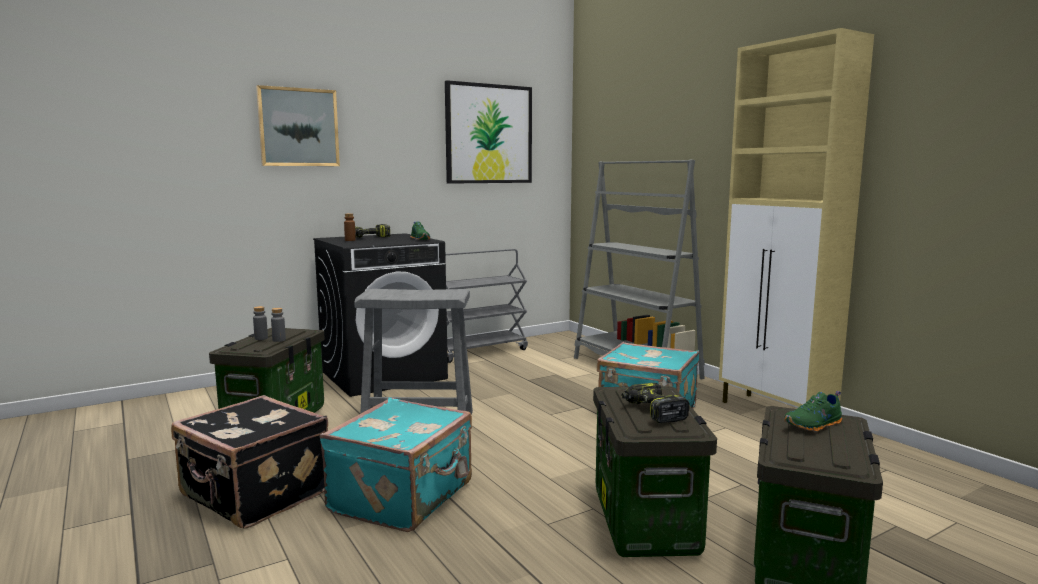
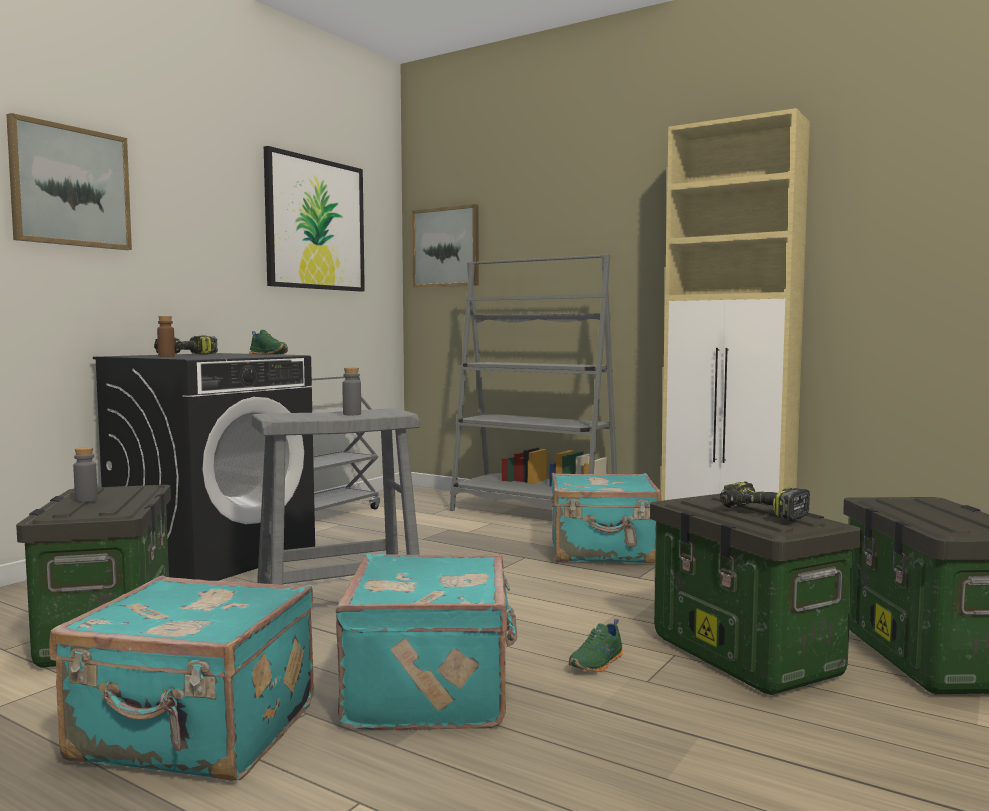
camera: 25 degrees left, 5 degrees down
(254, 495) = (195, 734): black suitcase -> turquoise suitcase
(279, 340) = (122, 499): grey bottle -> grey bottle (352, 414)
(598, 146) = (446, 247): none -> picture
(814, 425) = (920, 505): green shoe -> green shoe (598, 663)

